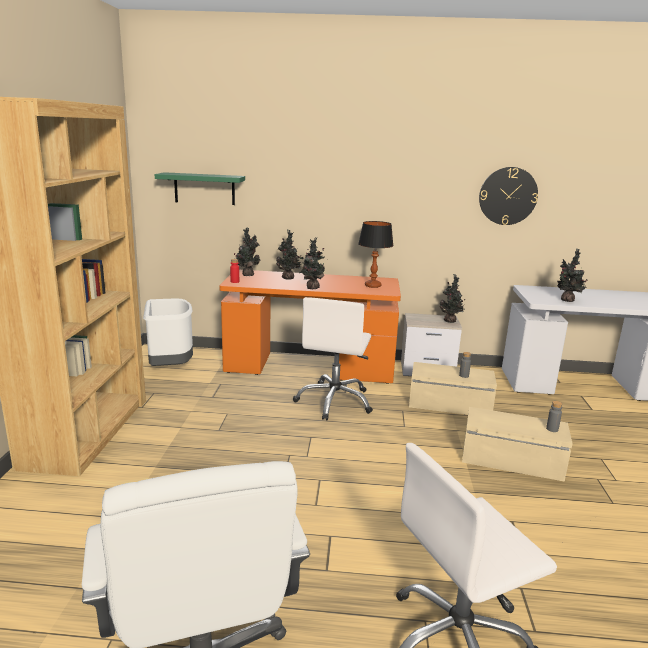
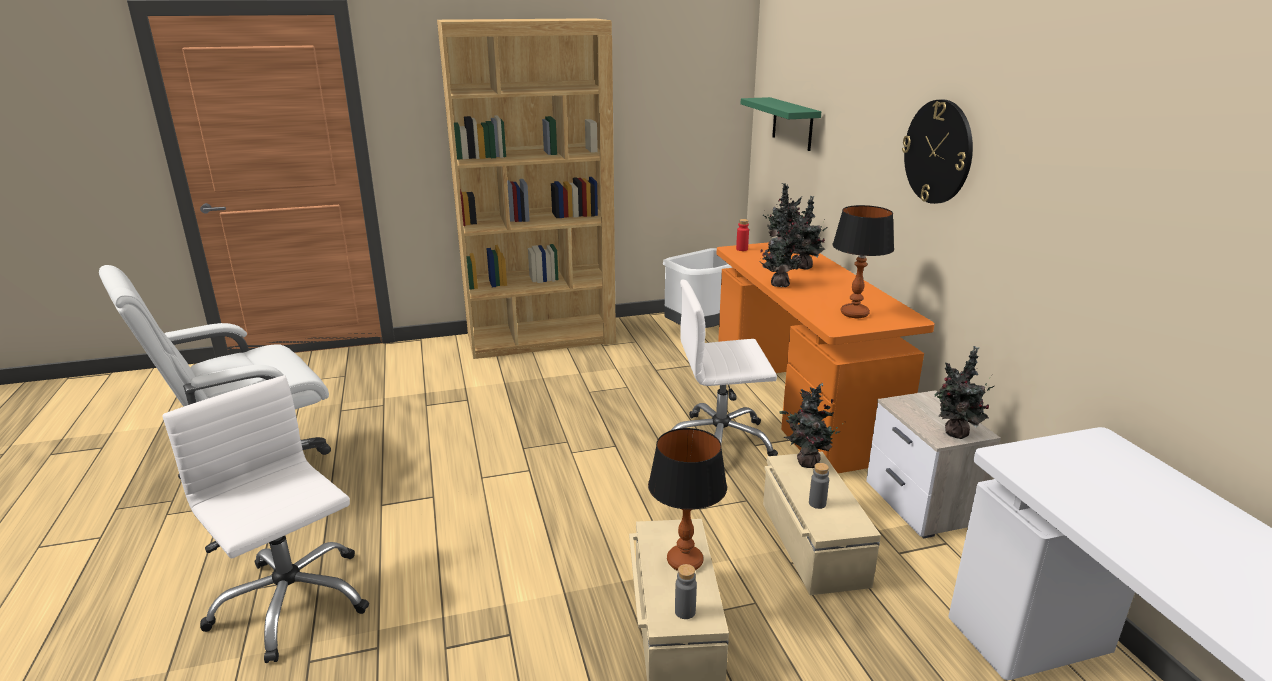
camera: 70 degrees right, 5 degrees up
(508, 196) = (1132, 217): wall clock -> wall clock (938, 152)
(509, 420) = (684, 561): none -> table lamp
(567, 300) = (1076, 494): potted plant -> potted plant (806, 463)

